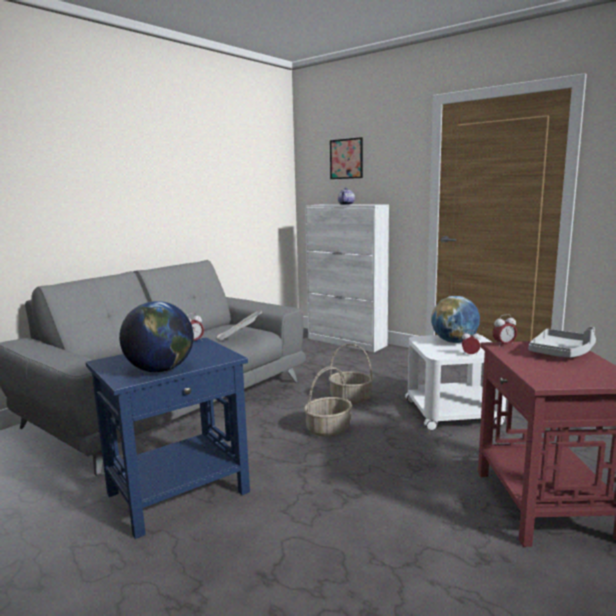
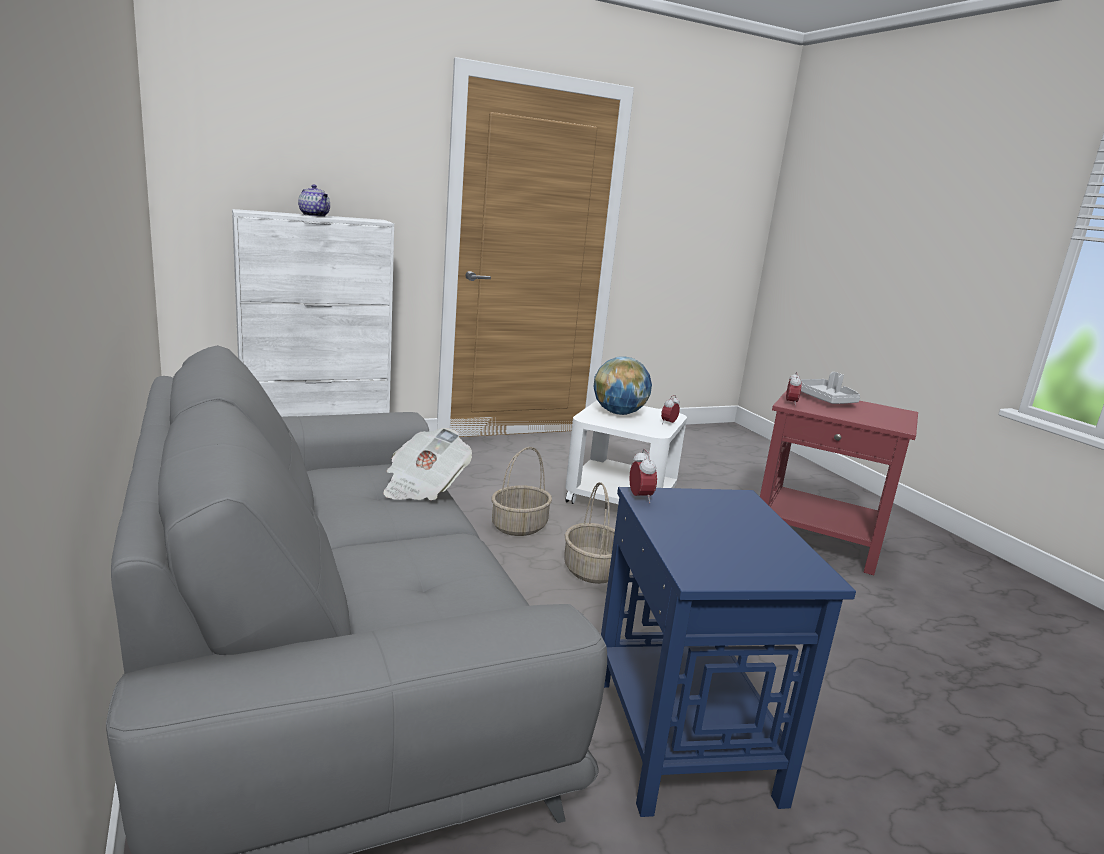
camera: 65 degrees left, 5 degrees up
(160, 369) = (776, 544): globe -> none
(346, 159) = (287, 127): picture -> none

